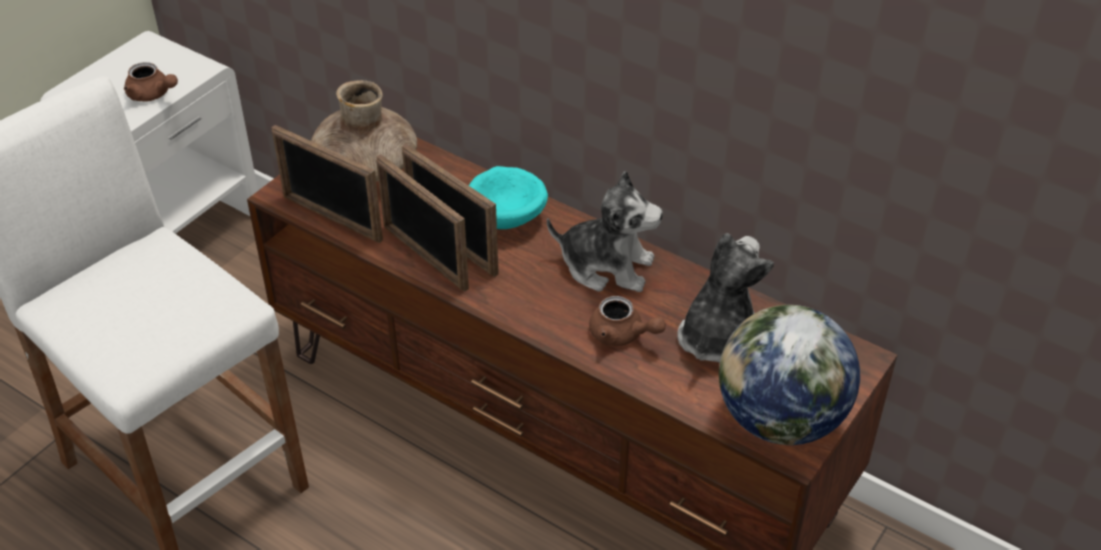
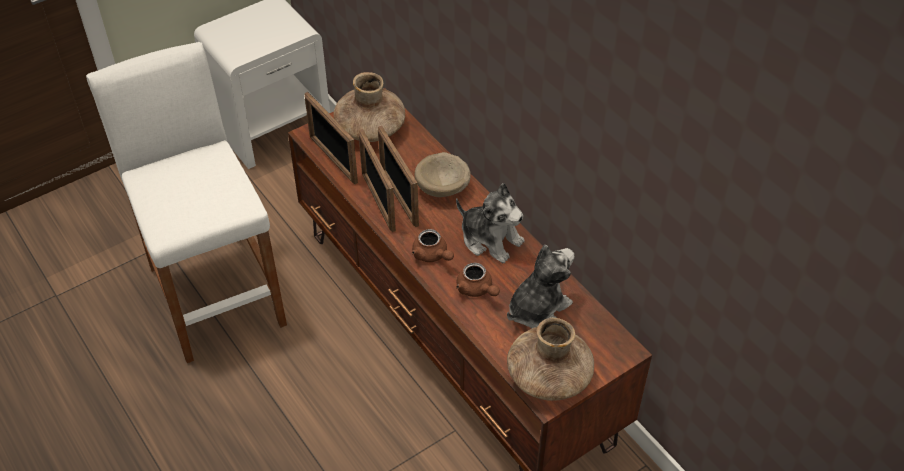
camera: 20 degrees right, 5 degrees up
(152, 95) = (262, 43): brown teapot -> brown teapot (432, 255)
(508, 218) = (443, 188): turquoise bowl -> beige bowl
(780, 420) = (549, 376): globe -> brown vase

